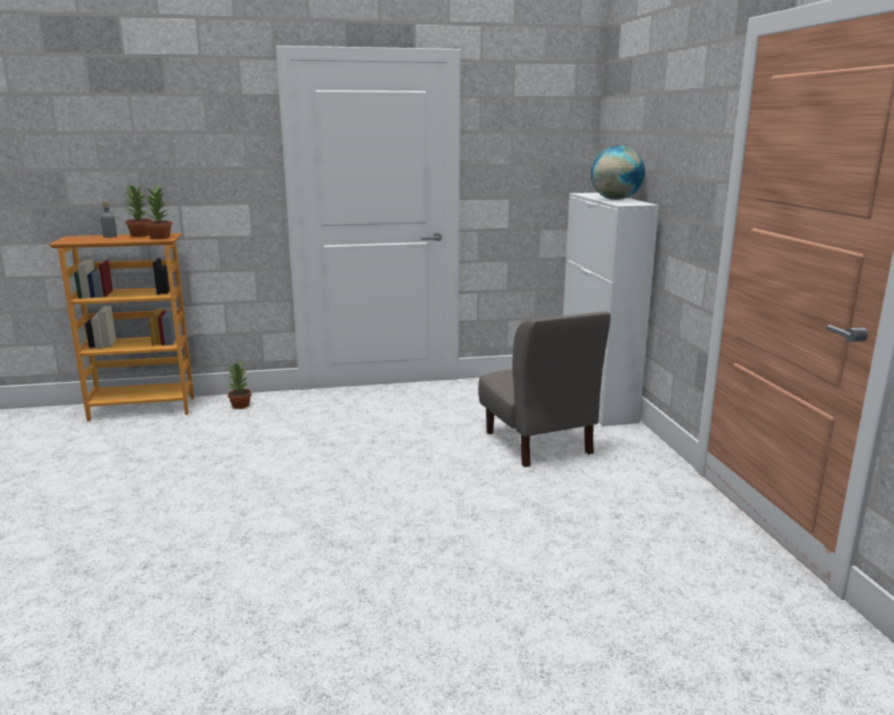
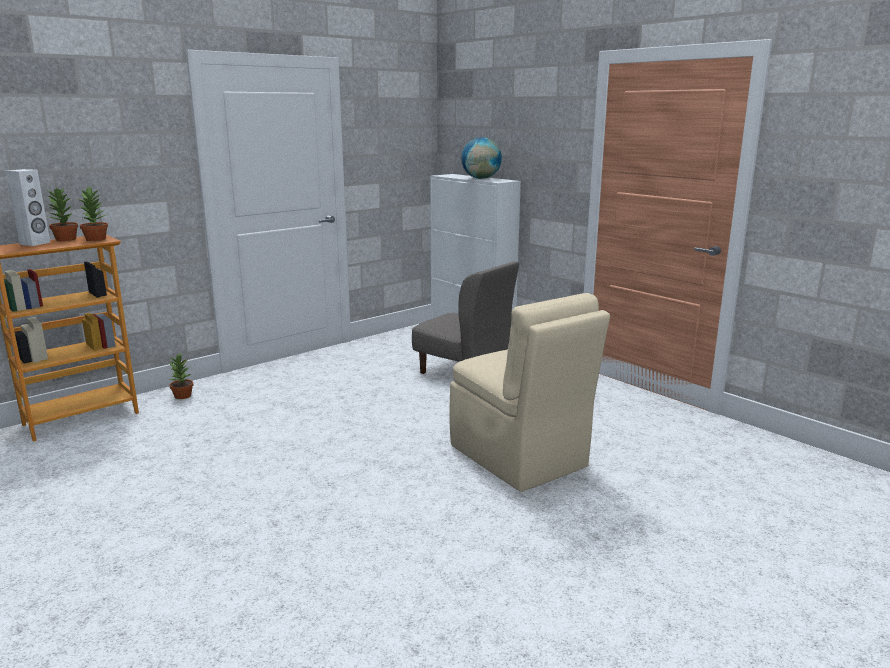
camera: 30 degrees left, 0 degrees up
(110, 236) = (35, 243): grey bottle -> white speaker
(473, 573) = (519, 458): none -> beige chair

